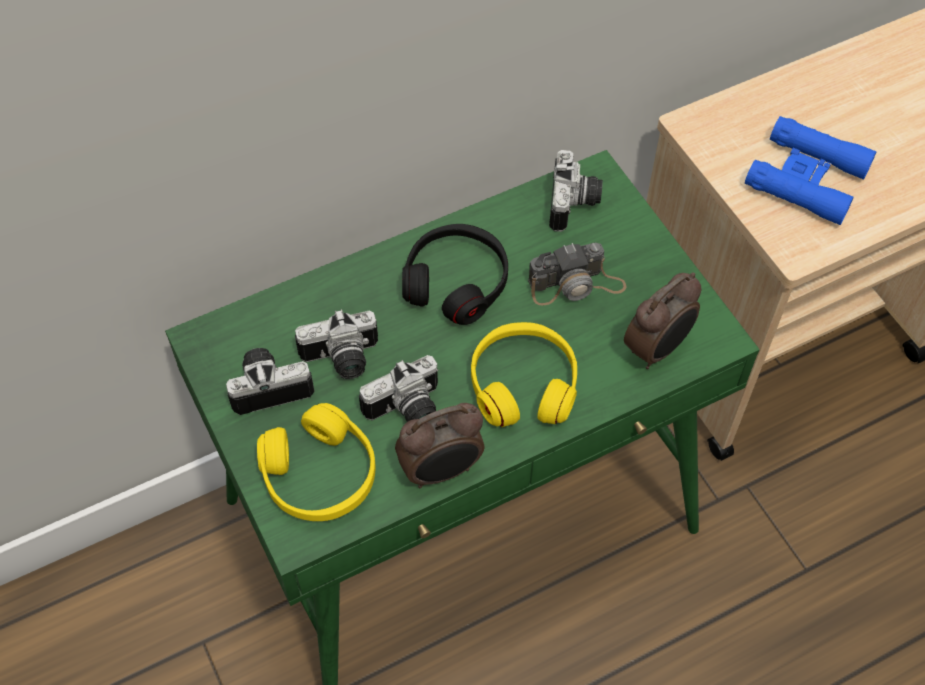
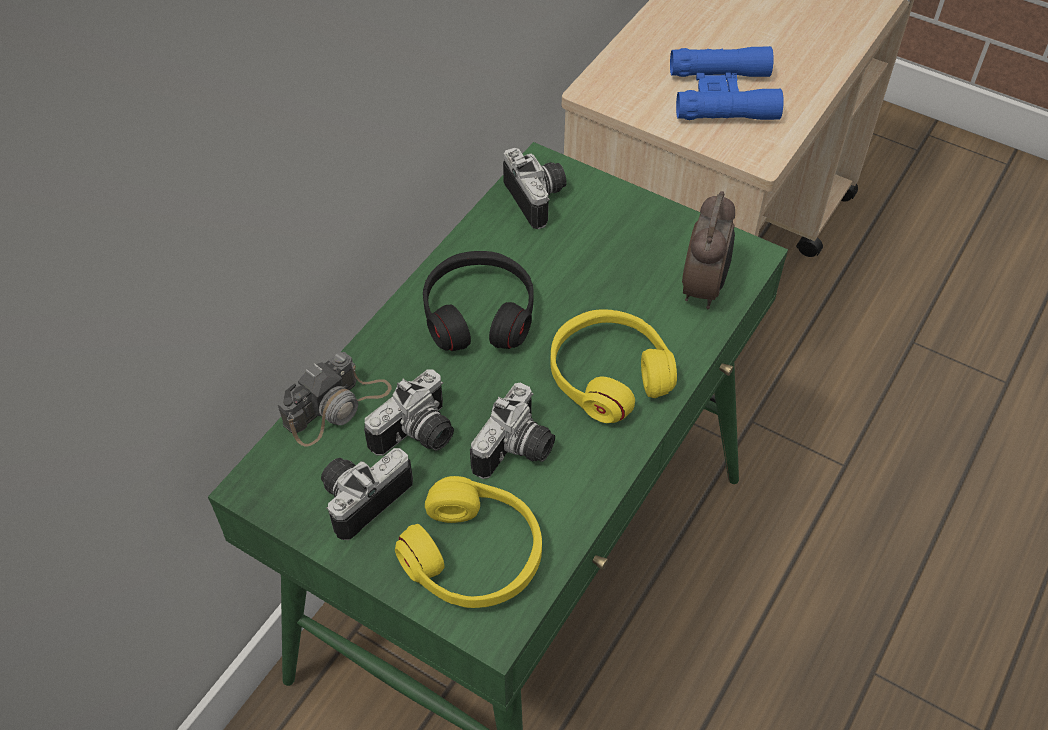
camera: 30 degrees left, 5 degrees down
(441, 471) = (591, 490): alarm clock -> none
(576, 284) = (592, 266): camera -> camera (337, 406)

